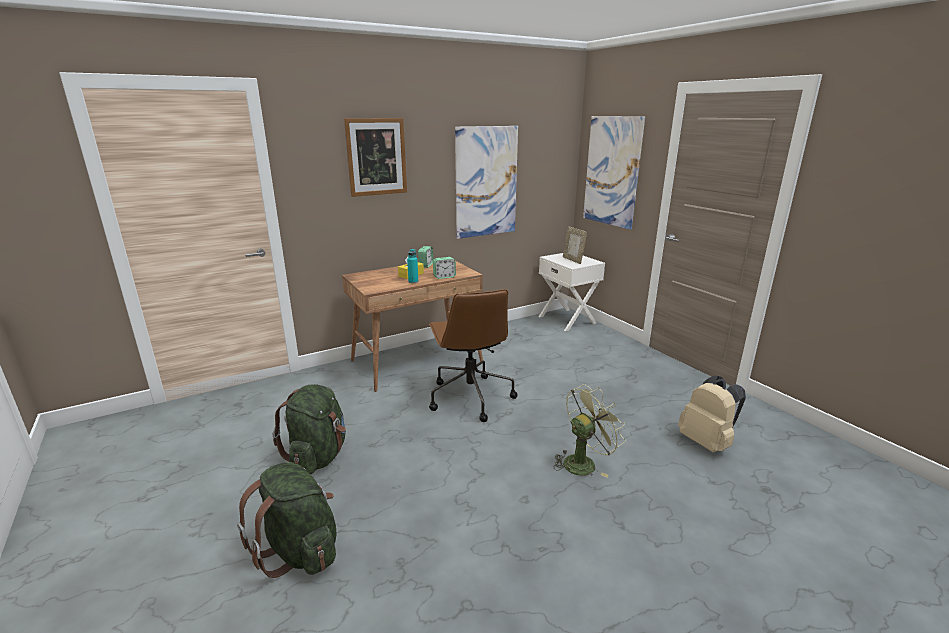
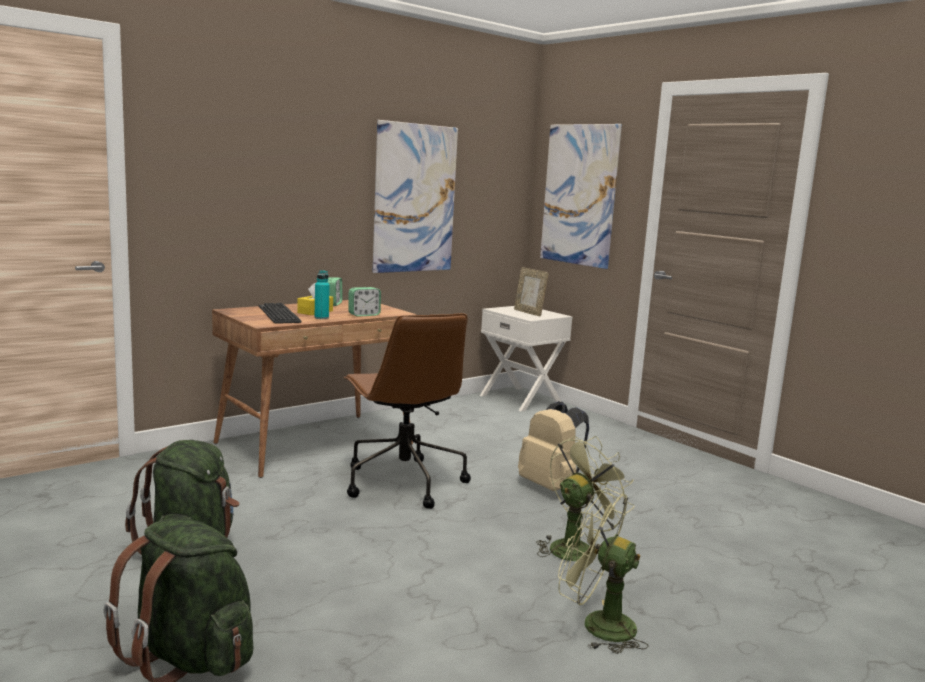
camera: 10 degrees left, 10 degrees down
(376, 157) = (271, 148): picture -> none
(385, 279) = (279, 314): none -> keyboard
(586, 538) = (597, 625): none -> green fan
(706, 442) = (730, 524): beige backpack -> beige backpack (551, 486)

